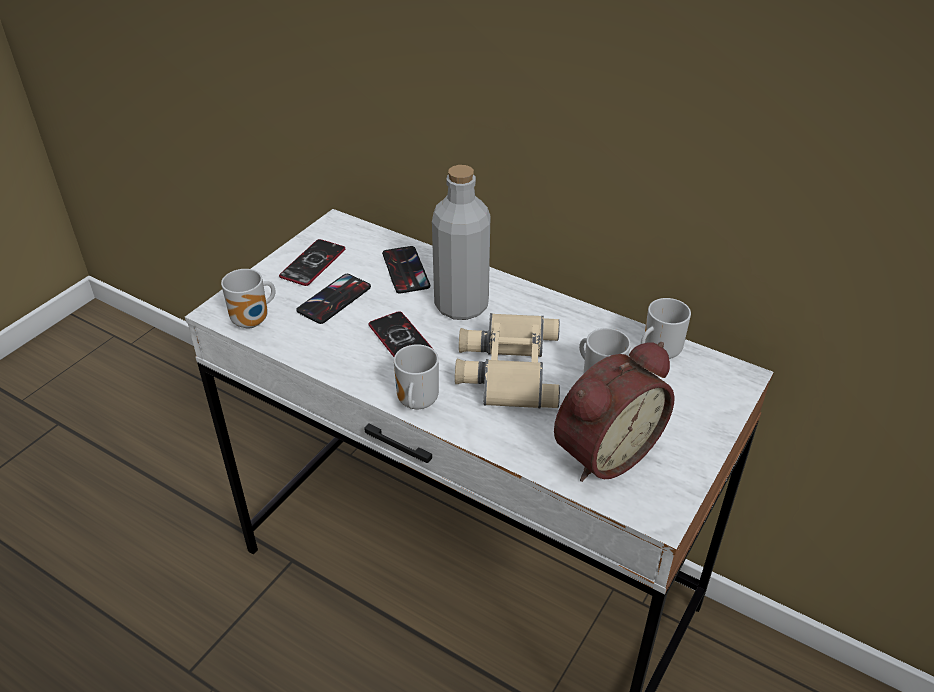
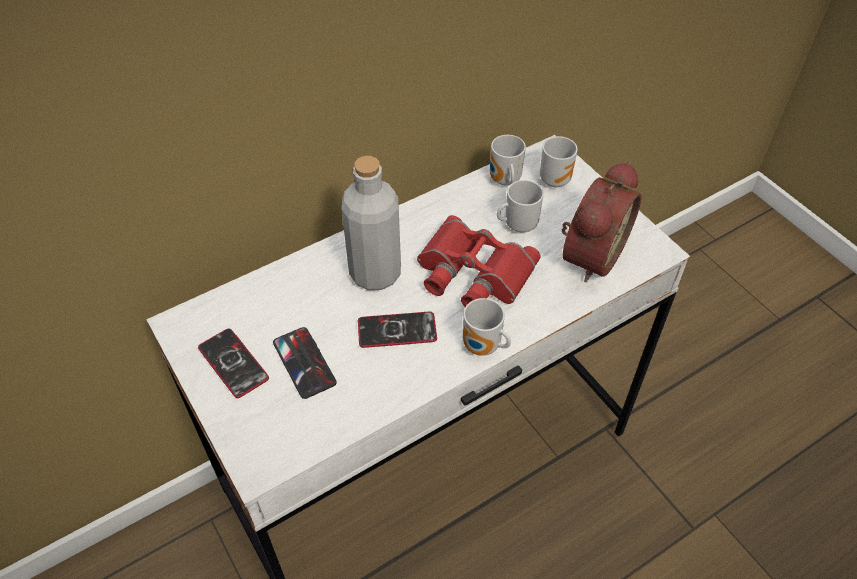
camera: 65 degrees left, 10 degrees up
(254, 321) = (296, 440): mug -> mug (555, 179)
(405, 270) = (297, 294): phone -> none
(507, 367) = (471, 273): beige binoculars -> red binoculars
(603, 451) = (589, 254): alarm clock -> alarm clock turned 45 degrees clockwise

